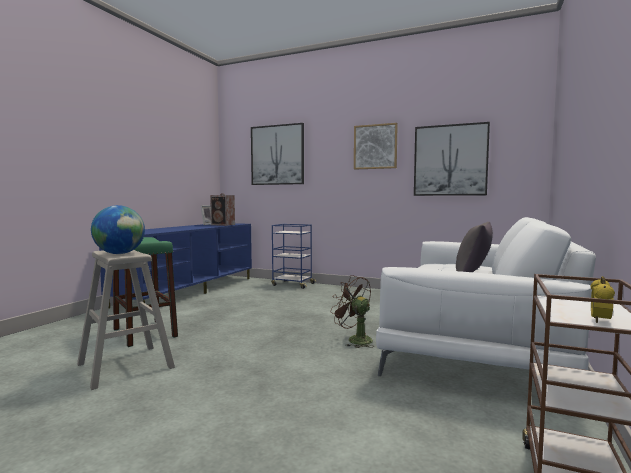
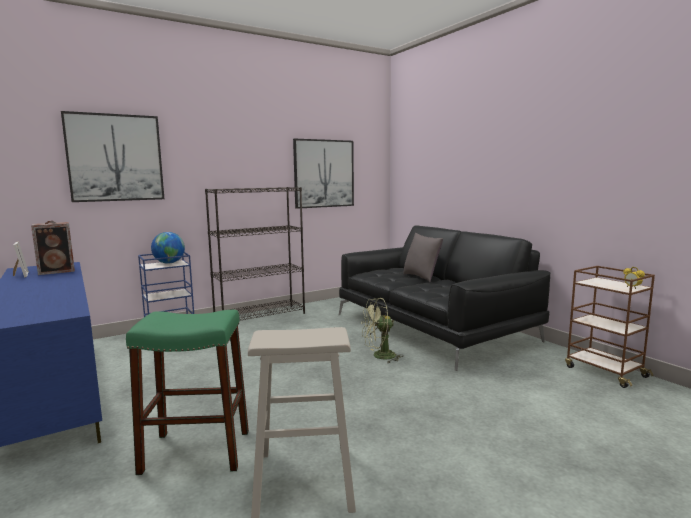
camera: 55 degrees left, 5 degrees up
(119, 254) = (311, 337): globe -> globe (169, 263)
(354, 340) = (379, 356): brown fan -> green fan
(362, 291) = (260, 316): none -> black bookcase
(375, 146) = (253, 155): picture -> none
(475, 343) = (433, 328): white sofa -> black sofa

